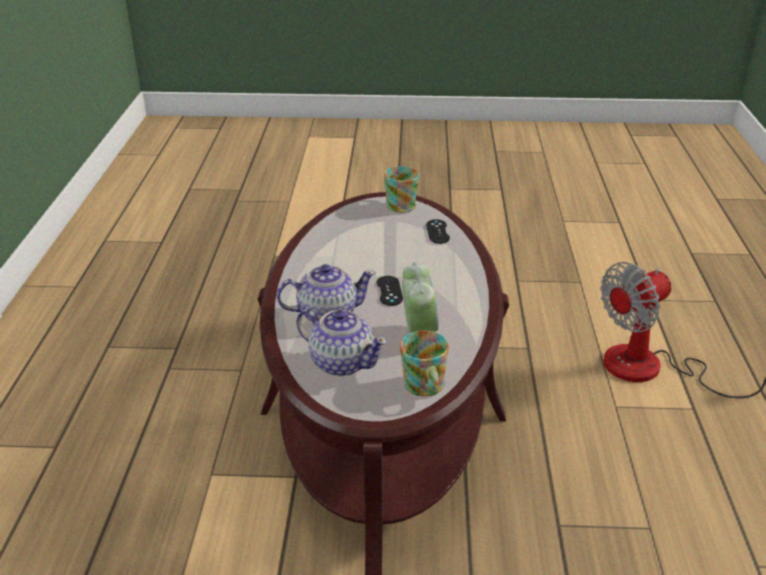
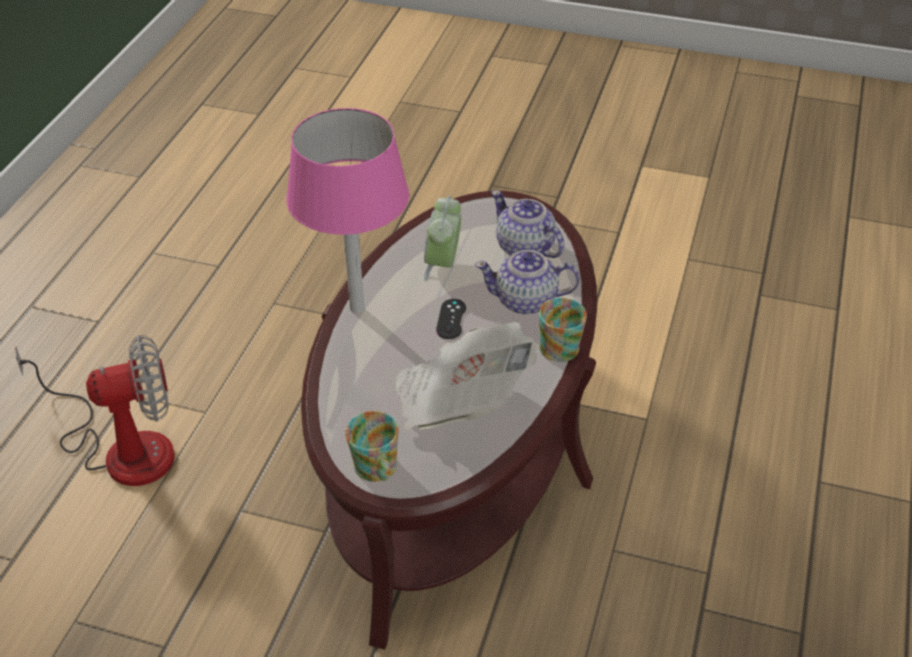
camera: 165 degrees left, 10 degrees up
(358, 242) = (460, 401): none -> newspaper
(424, 387) = (462, 214): mug -> mug (560, 344)
(437, 232) = (352, 400): black game controller -> none
(475, 286) = (357, 308): none -> pink table lamp

